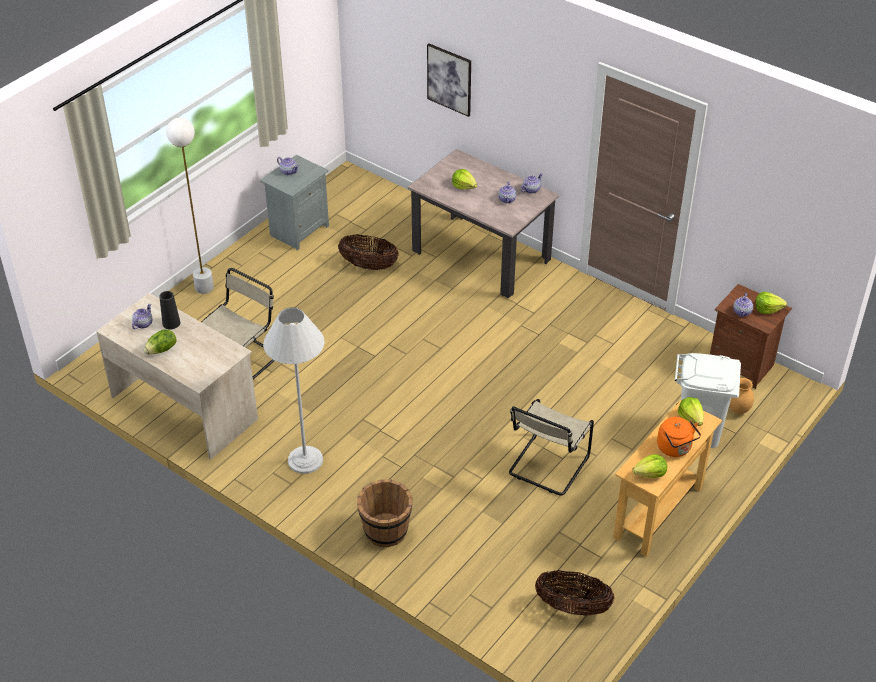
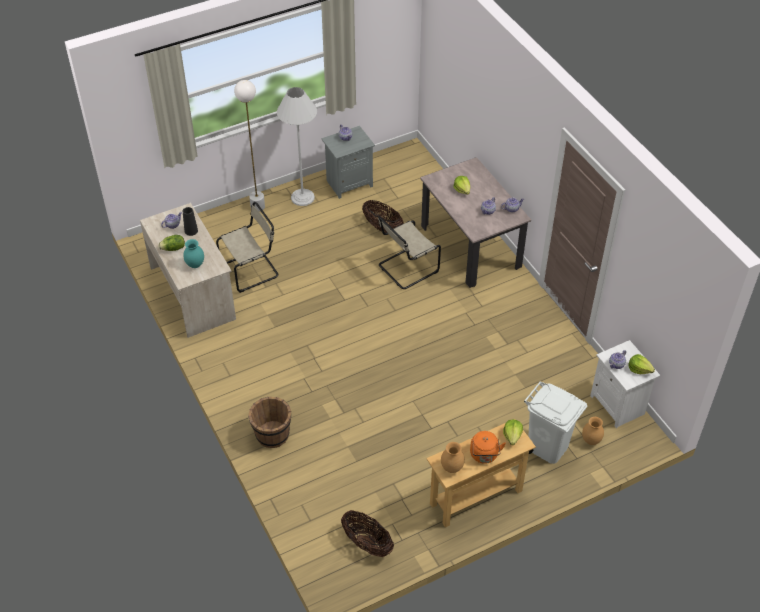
camera: 25 degrees right, 5 degrees up
(202, 358) = (195, 264): none -> turquoise vase
(305, 460) = (249, 362): white floor lamp -> white floor lamp (302, 197)
(449, 79) = (477, 102): picture -> none
(547, 467) = (415, 430): beige chair -> beige chair (406, 269)
(650, 474) = (452, 468): lettuce -> brown vase
(741, 365) = (618, 405): brown nightstand -> white nightstand

